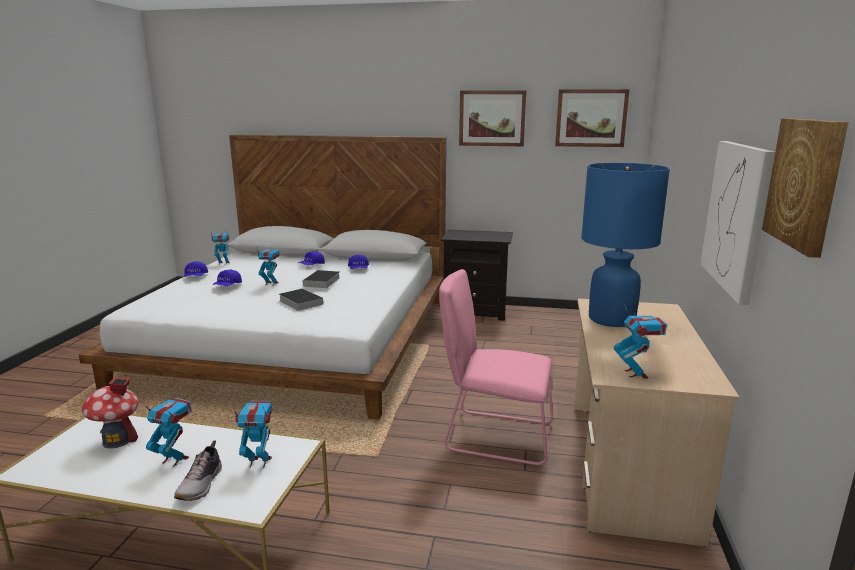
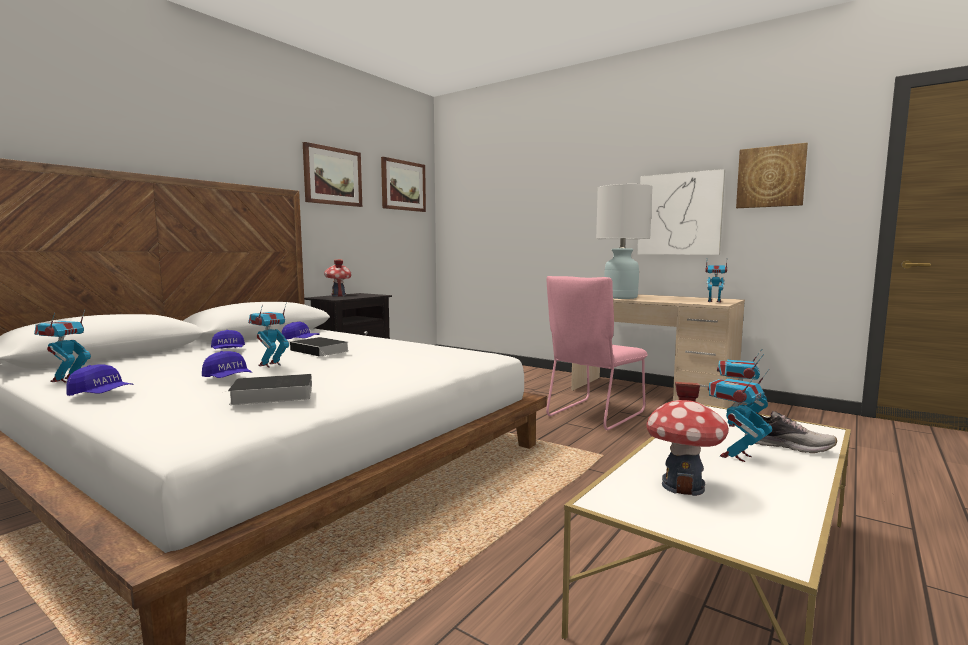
camera: 65 degrees left, 10 degrees down
(299, 302) = (376, 362): book -> book (270, 395)
(477, 232) = (338, 295): none -> toy house
(611, 319) = (620, 297): blue table lamp -> white table lamp

